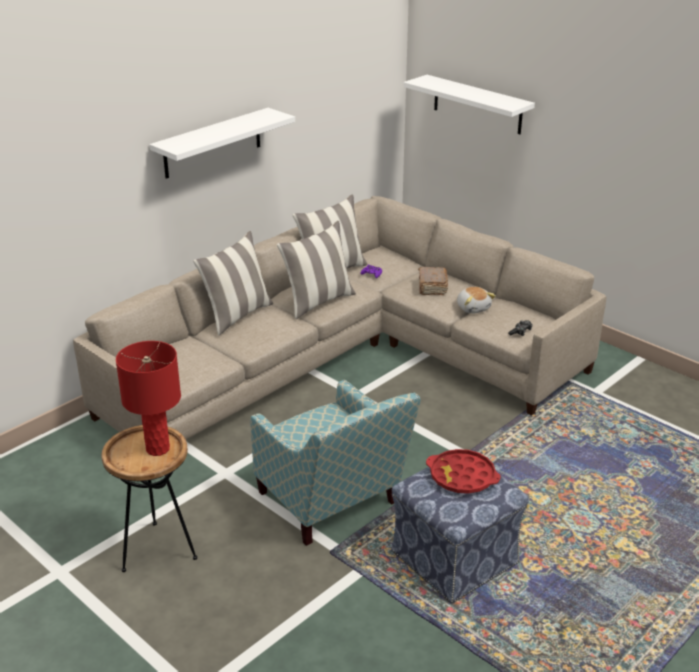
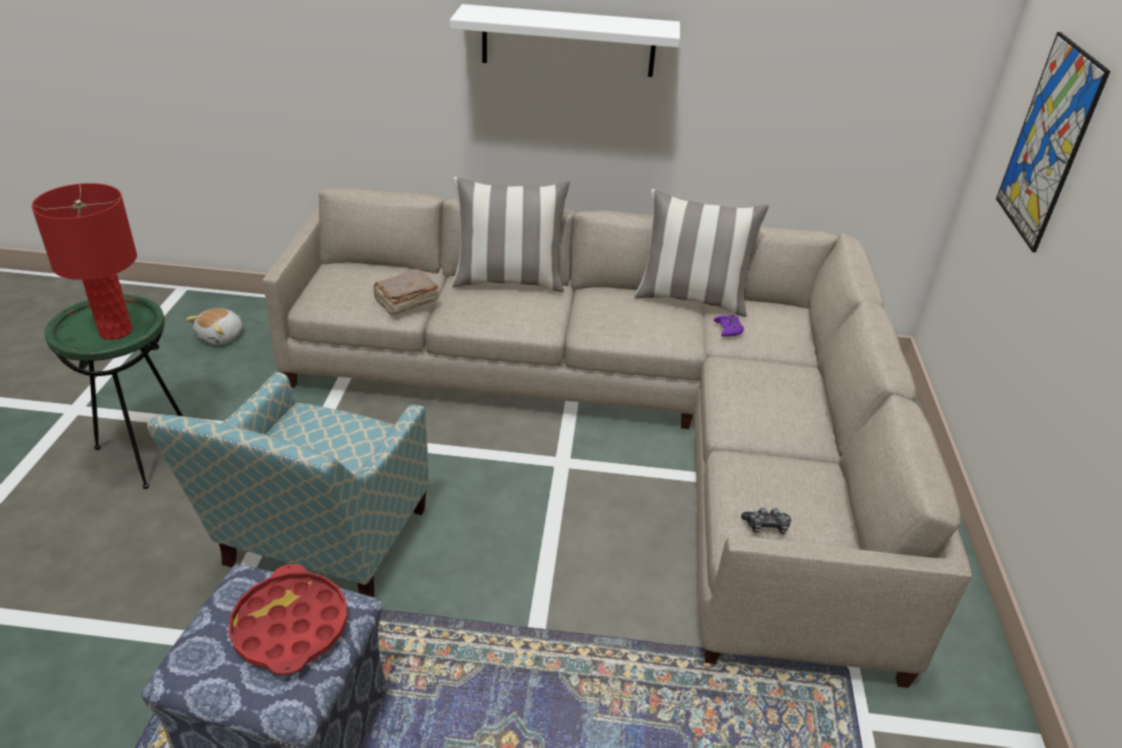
camera: 50 degrees right, 5 degrees up
(158, 550) = (144, 454): brown side table -> green side table
(318, 302) = (610, 319): pillow -> none
(432, 287) = (767, 389): brown book -> brown book (405, 301)
(473, 308) = (773, 450): plush toy -> plush toy (221, 336)
(477, 104) = (1048, 142): white shelf -> picture

